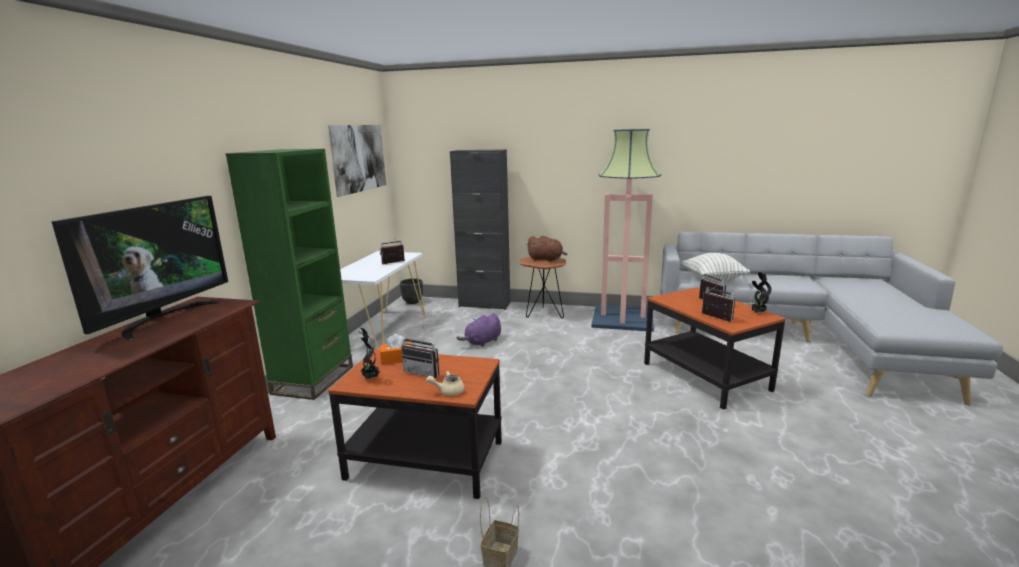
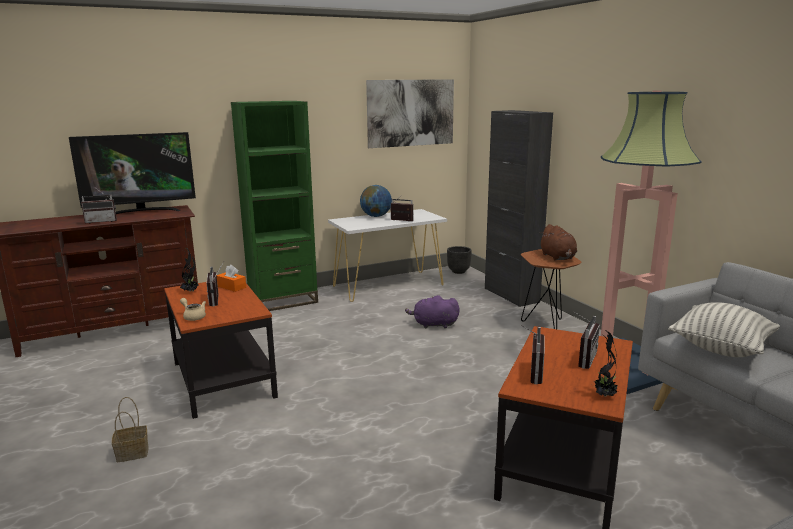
camera: 50 degrees right, 0 degrees up
(150, 342) = (102, 221): none -> radio
(359, 265) = (376, 216): none -> globe

